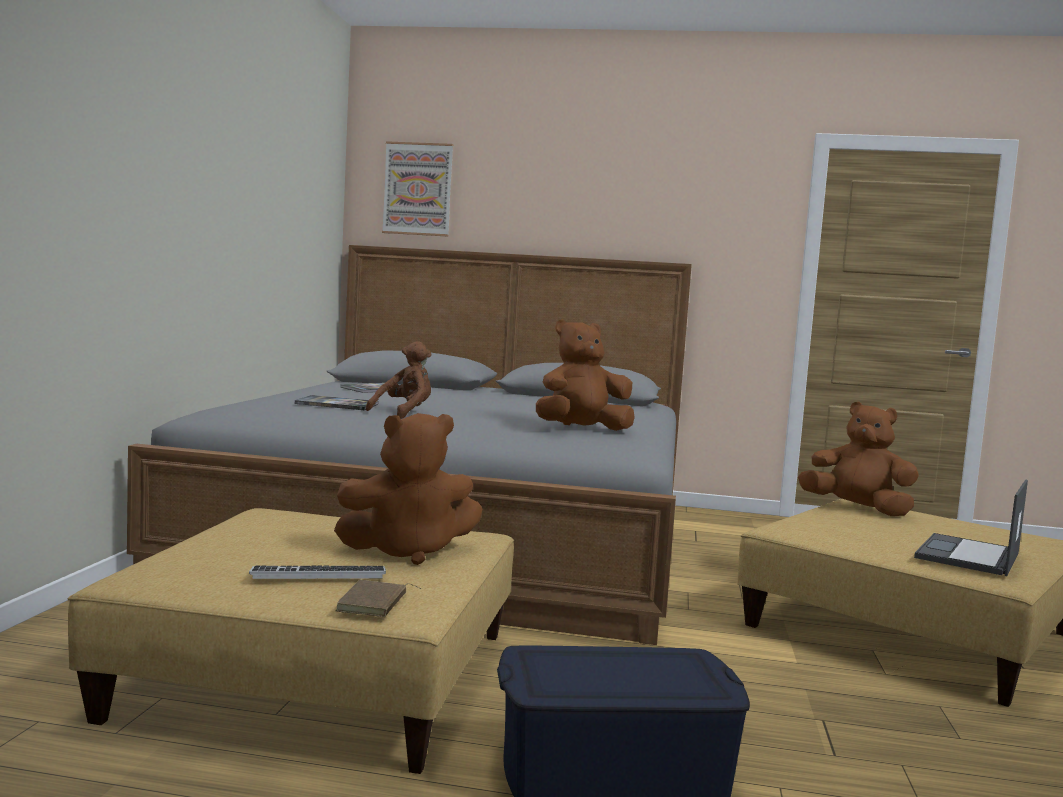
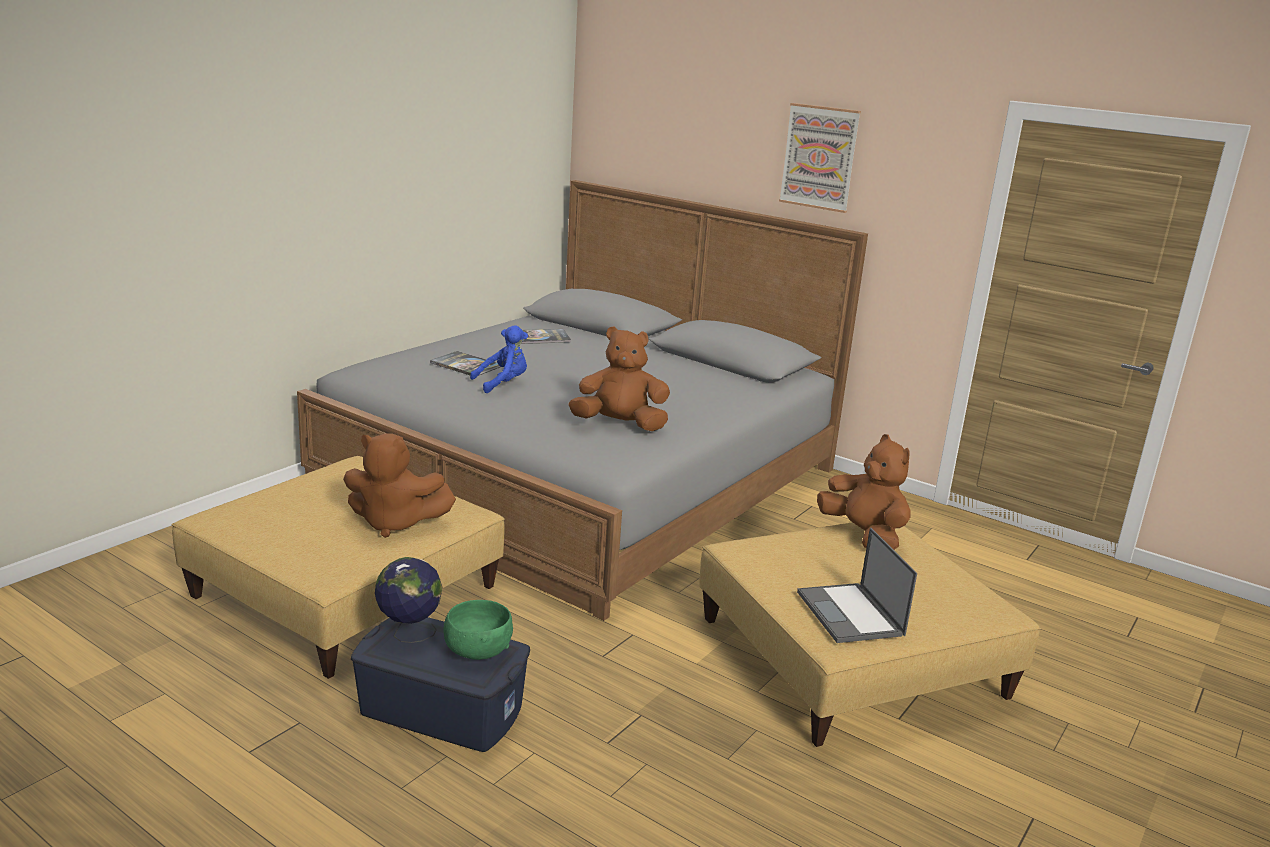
camera: 25 degrees right, 15 degrees up
(318, 574) = (311, 535): keyboard -> none
(374, 603) = (315, 568): brown book -> none
(404, 413) = (503, 384): brown plush toy -> blue plush toy
(418, 189) = (629, 130): picture -> picture (819, 157)
(554, 664) = (409, 633): none -> globe
(661, 665) = (477, 651): none -> green bowl
(968, 556) = (851, 614): laptop -> laptop turned 75 degrees counterclockwise

